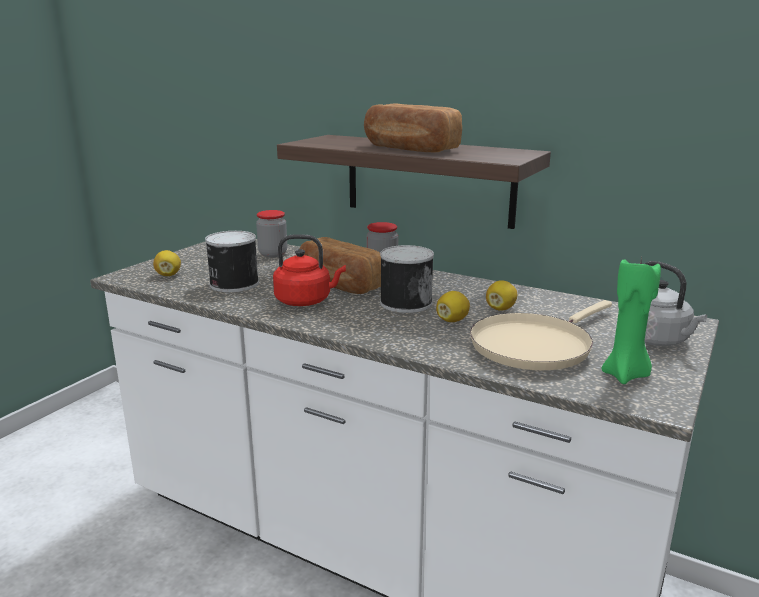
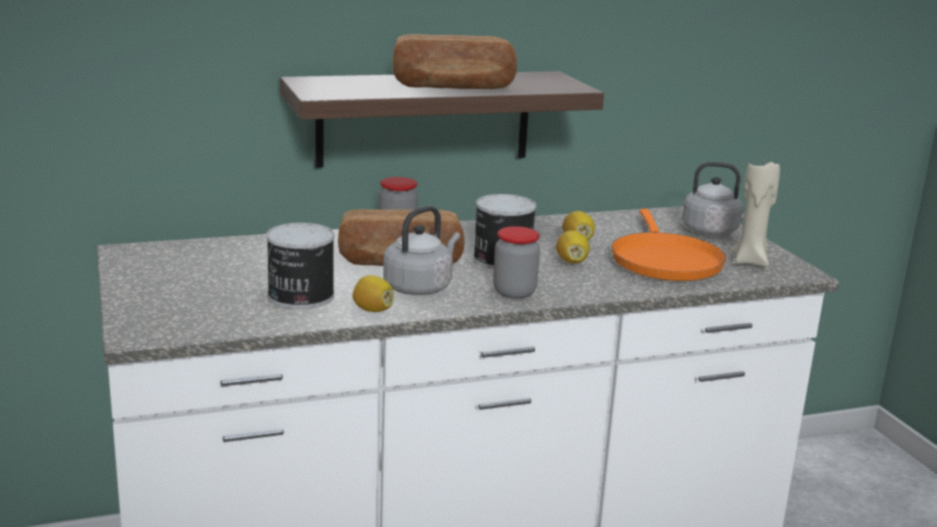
camera: 50 degrees left, 0 degrees up
(168, 275) = (194, 312): lemon -> lemon (373, 310)
(273, 254) = (239, 252): jar -> jar (514, 292)
(306, 301) = (420, 287): red kettle -> grey kettle
(534, 345) = (664, 261): beige frying pan -> orange frying pan
(625, 375) = (750, 261): green candle -> beige candle

